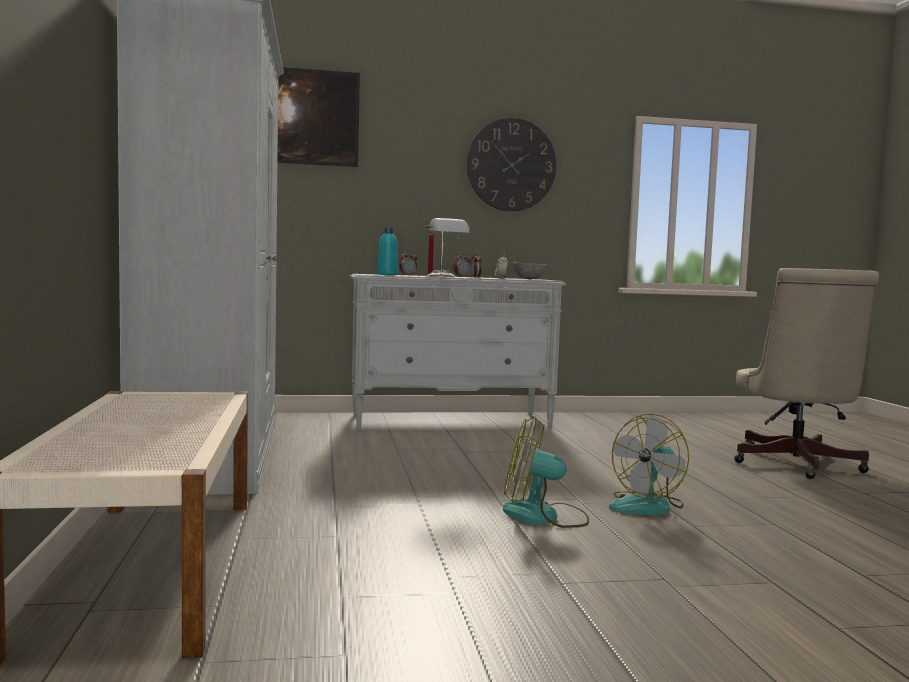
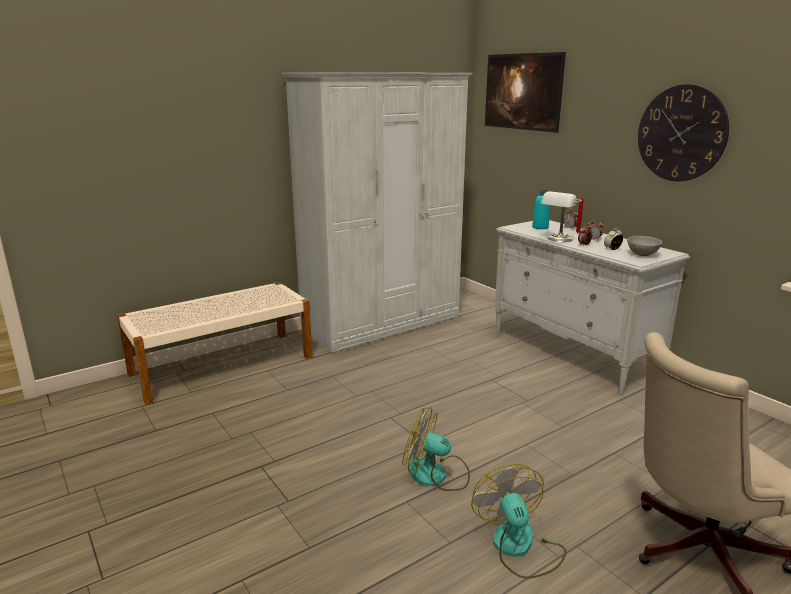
camera: 65 degrees right, 15 degrees up
(543, 517) = (370, 439): fan -> fan (519, 547)

